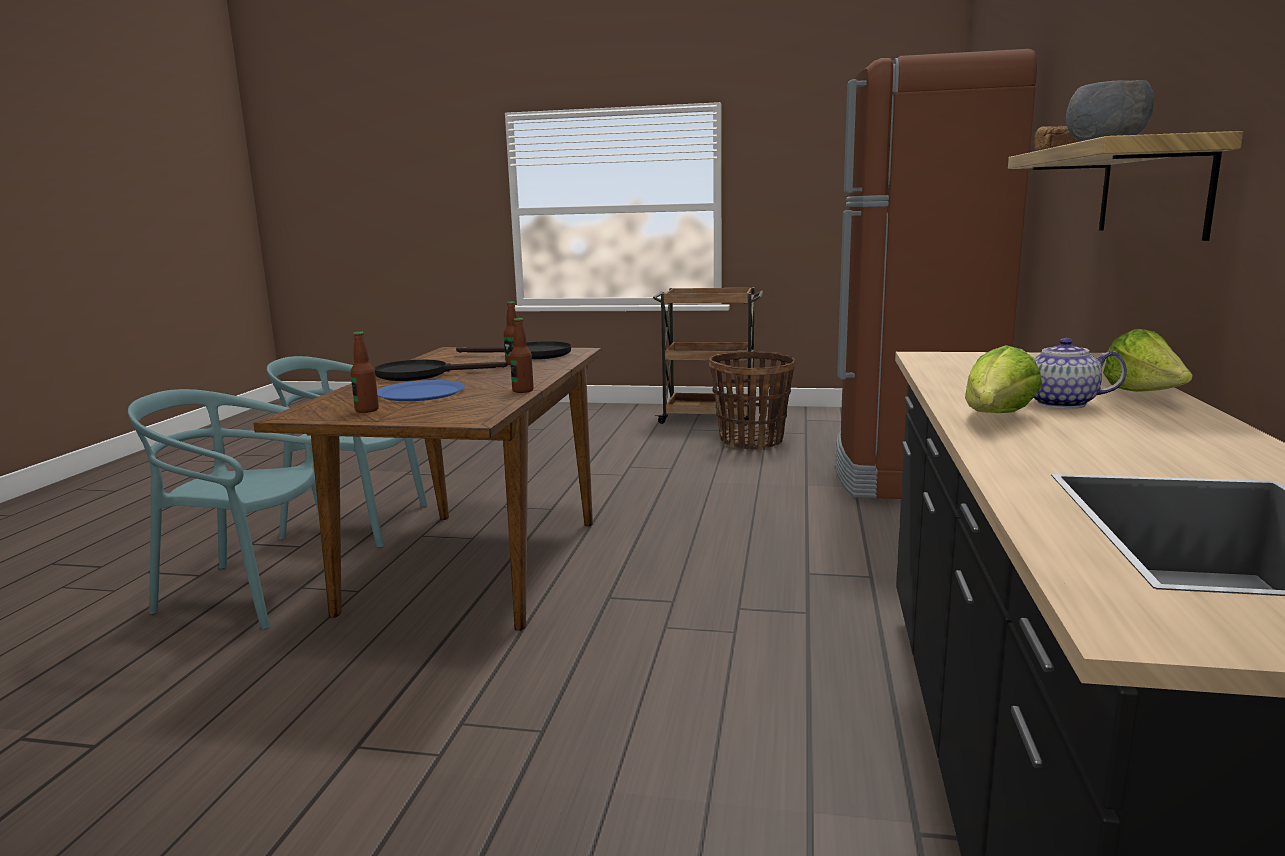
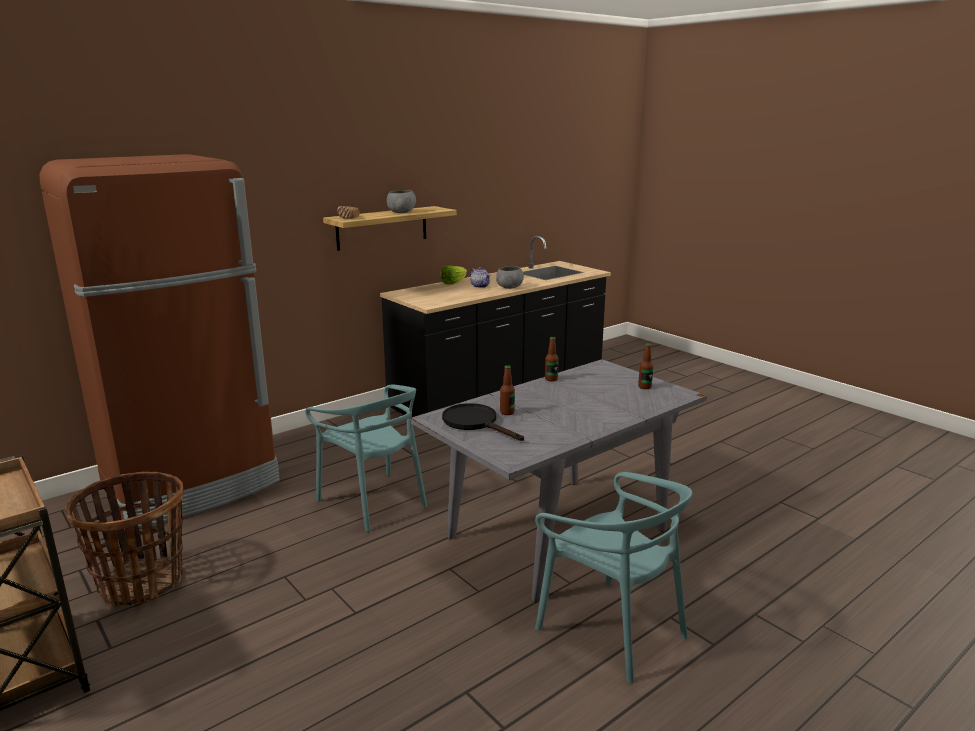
camera: 140 degrees left, 5 degrees up
(250, 592) = (714, 573): turquoise chair -> turquoise chair (373, 501)
(420, 393) = (604, 395): blue plate -> none
(423, 374) = (581, 418): black frying pan -> none
(475, 565) = (559, 532): brown dining table -> grey dining table
(996, 418) = (509, 287): lettuce -> grey bowl

